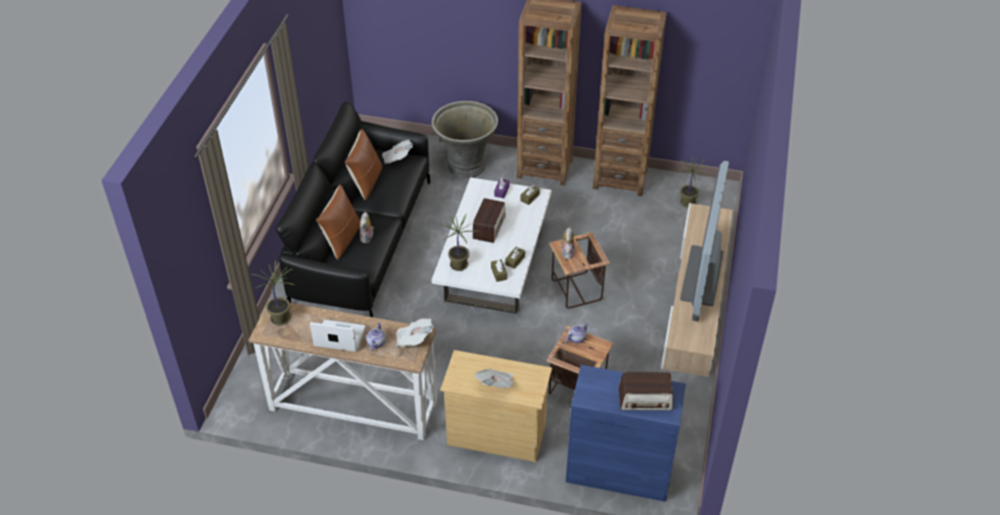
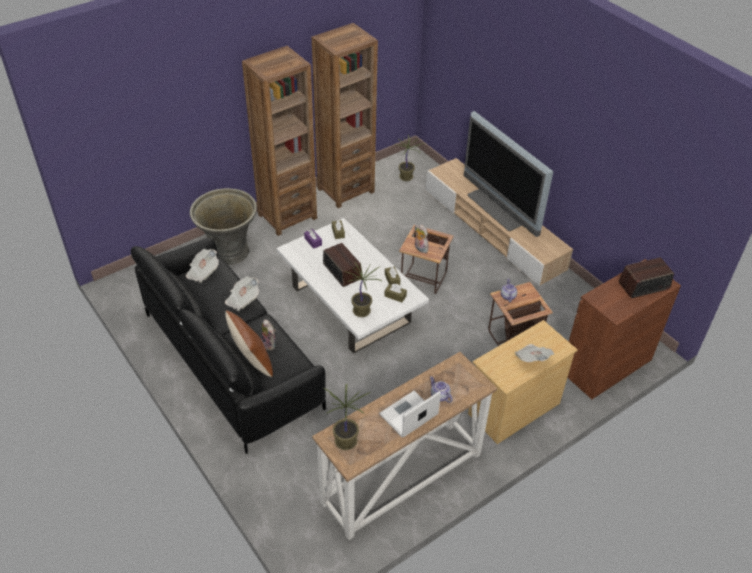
camera: 50 degrees left, 0 degrees up
(366, 182) = (204, 306): brown pillow -> none
(413, 339) = (458, 371): newspaper -> newspaper (242, 300)
(619, 471) = (606, 365): blue cabinet -> brown cabinet
(645, 399) = (643, 285): radio -> radio turned 150 degrees counterclockwise

